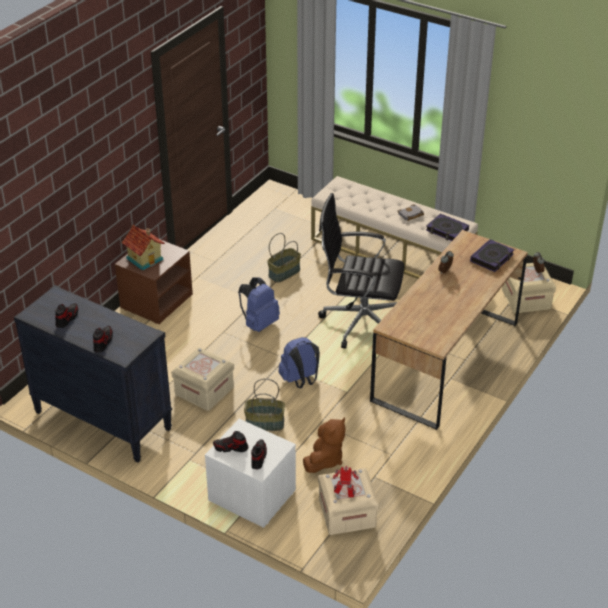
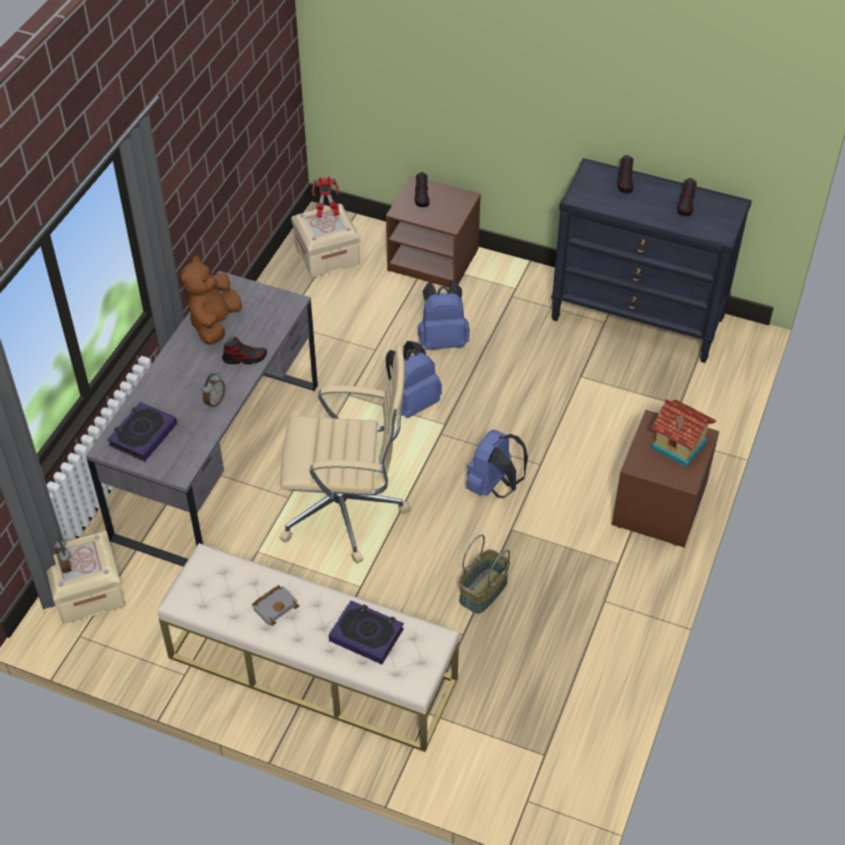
camera: 170 degrees right, 10 degrees up
(204, 391) = (531, 372): beige storage box -> none
(230, 448) = (455, 202): shoe -> shoe (245, 358)
(251, 496) = (434, 260): white nightstand -> brown nightstand
(264, 423) = (443, 340): basket -> blue backpack
(324, 459) = (361, 307): brown plush toy -> brown plush toy (214, 323)
(360, 321) = (346, 510): black office chair -> beige office chair
(446, 360) = (218, 460): brown desk -> grey desk
(447, 230) = (211, 575): book -> book (366, 635)

